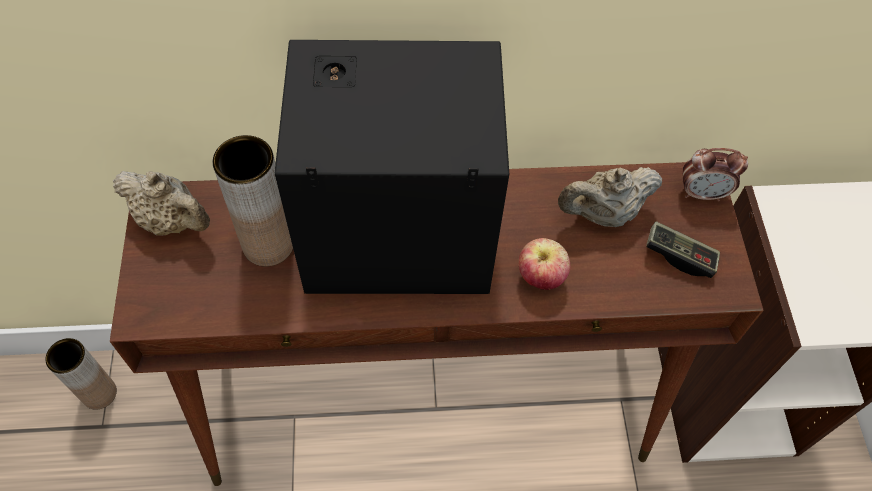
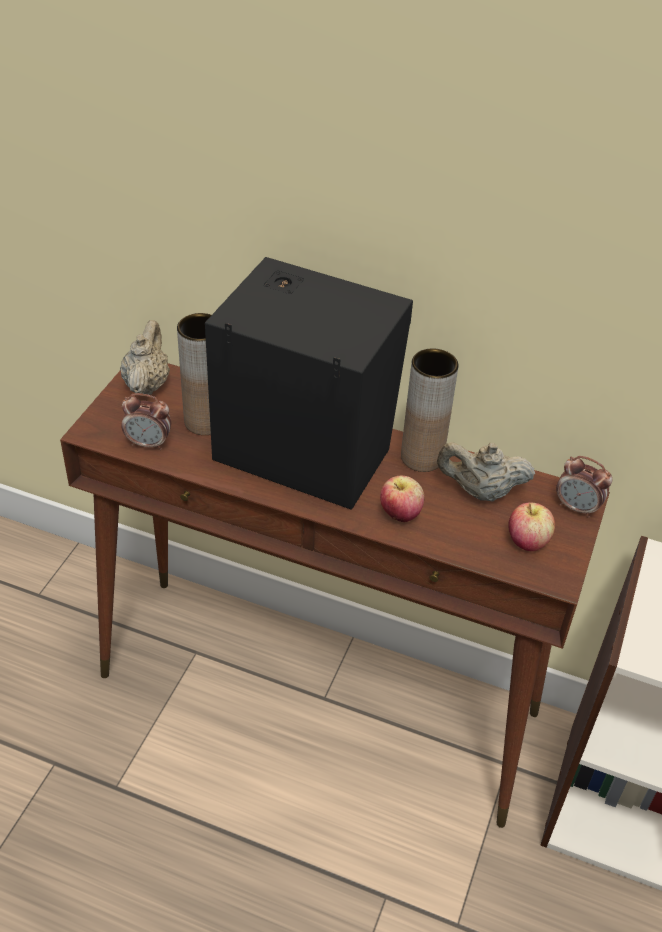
camera: 25 degrees right, 15 degrees down
(99, 393) = (50, 570): brown vase -> brown vase (422, 457)
(172, 221) = (147, 384): beige teapot -> beige teapot turned 135 degrees counterclockwise
(220, 302) = (149, 443): none -> alarm clock
(679, 256) = (527, 541): game controller -> apple

